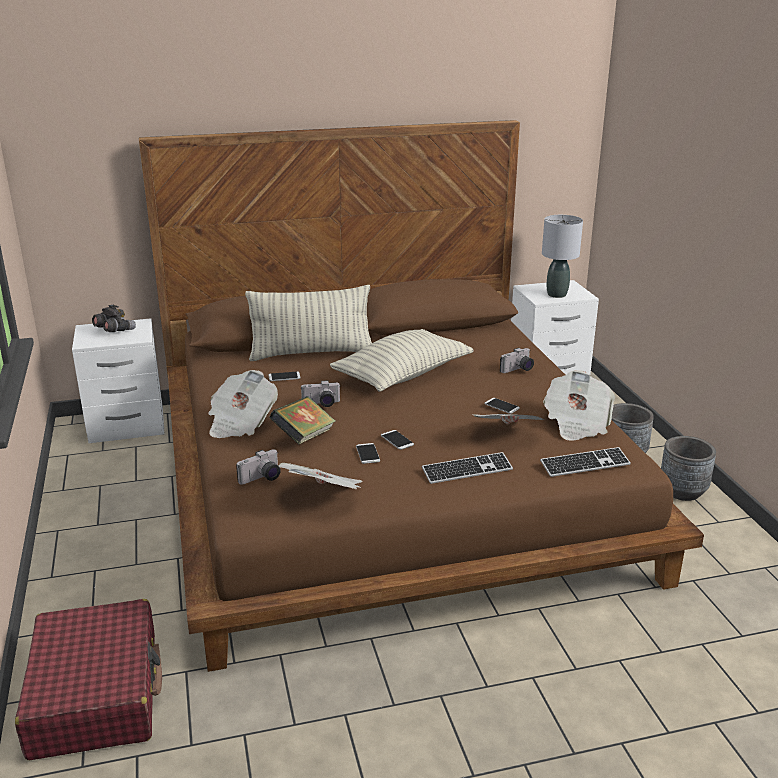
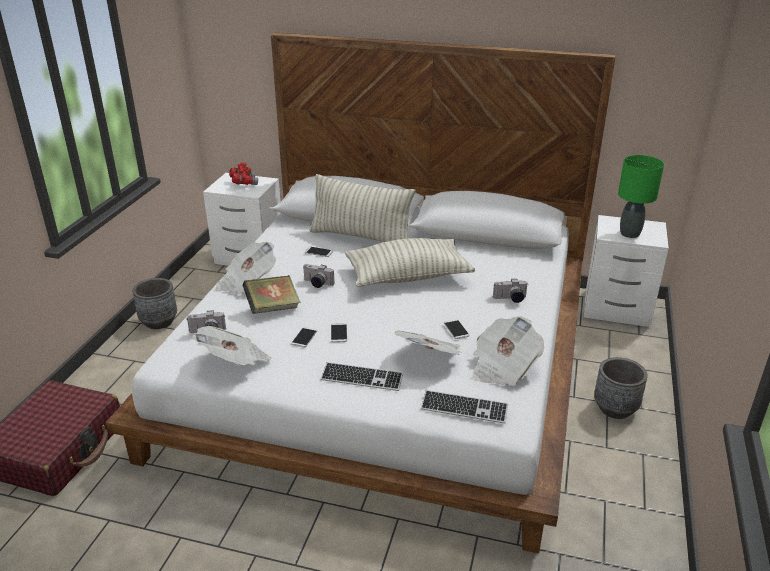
camera: 30 degrees right, 5 degrees up
(114, 331) = (244, 183): grey binoculars -> red binoculars
(389, 483) = (385, 364): brown bed -> white bed
(556, 294) = (629, 234): grey table lamp -> green table lamp
(682, 491) = (638, 464): grey planter -> grey planter (159, 321)

